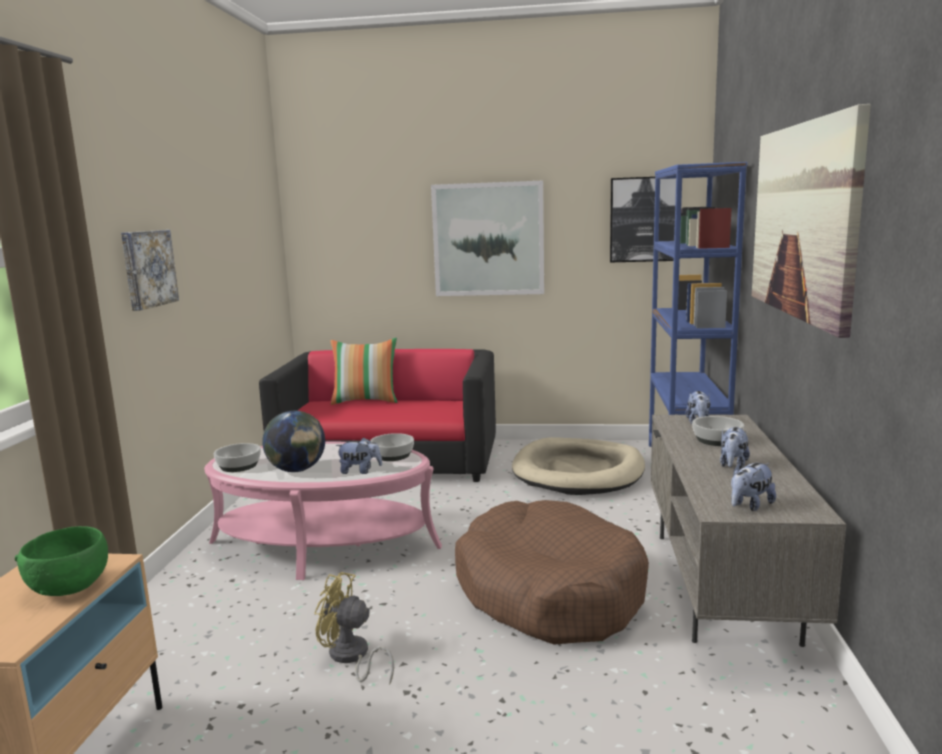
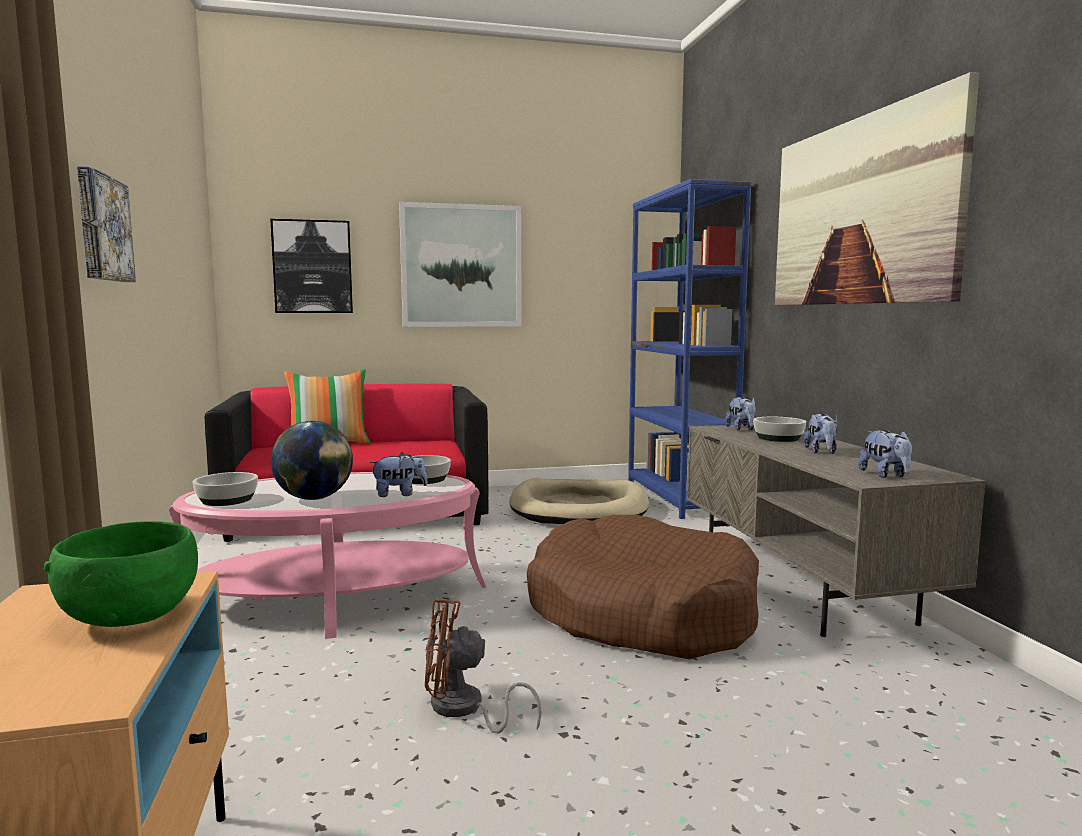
camera: 20 degrees left, 5 degrees down
(351, 657) = (464, 709): yellow fan -> brown fan
(644, 219) = (619, 253): picture -> picture (312, 267)
(750, 505) = (885, 475): plush toy -> plush toy turned 45 degrees counterclockwise

